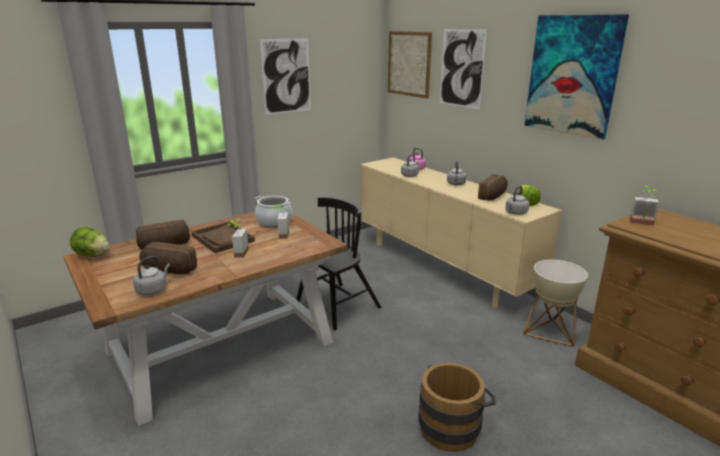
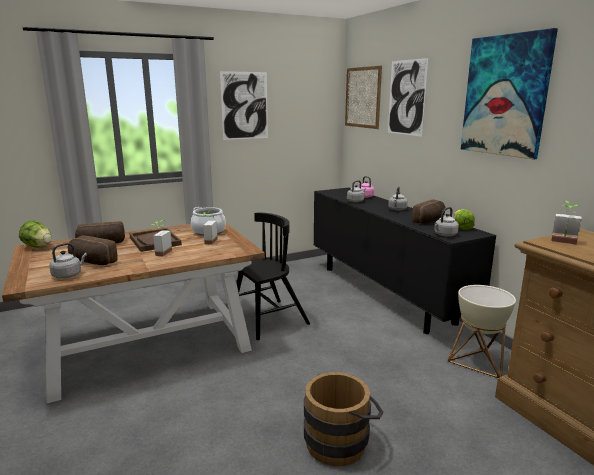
camera: 10 degrees right, 5 degrees down
(442, 267) = (384, 293): beige cabinet -> black cabinet

